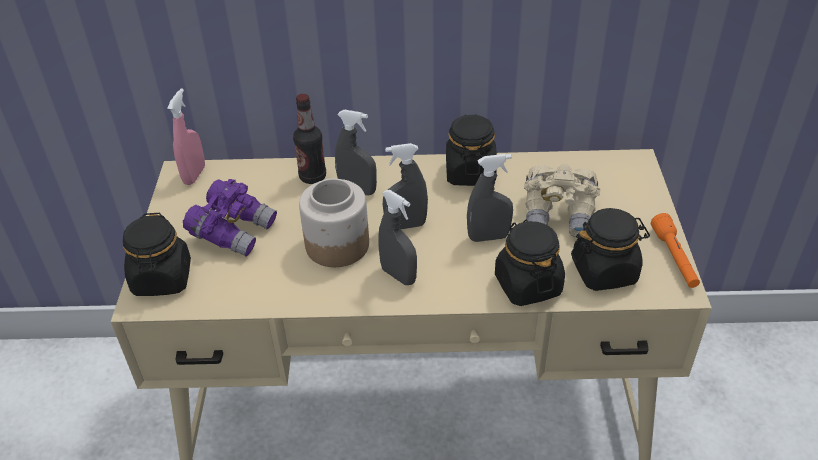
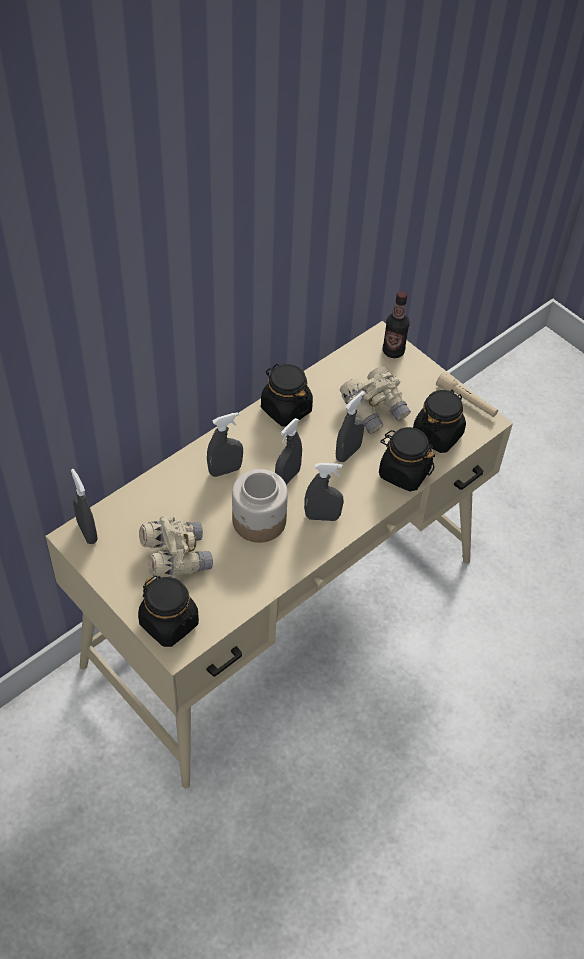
camera: 45 degrees left, 10 degrees up
(194, 175) = (87, 532): pink spray bottle -> grey spray bottle
(233, 231) = (175, 557): purple binoculars -> beige binoculars
(313, 177) = (180, 479): bottle -> bottle (393, 351)
(674, 258) = (466, 401): orange flashlight -> beige flashlight

